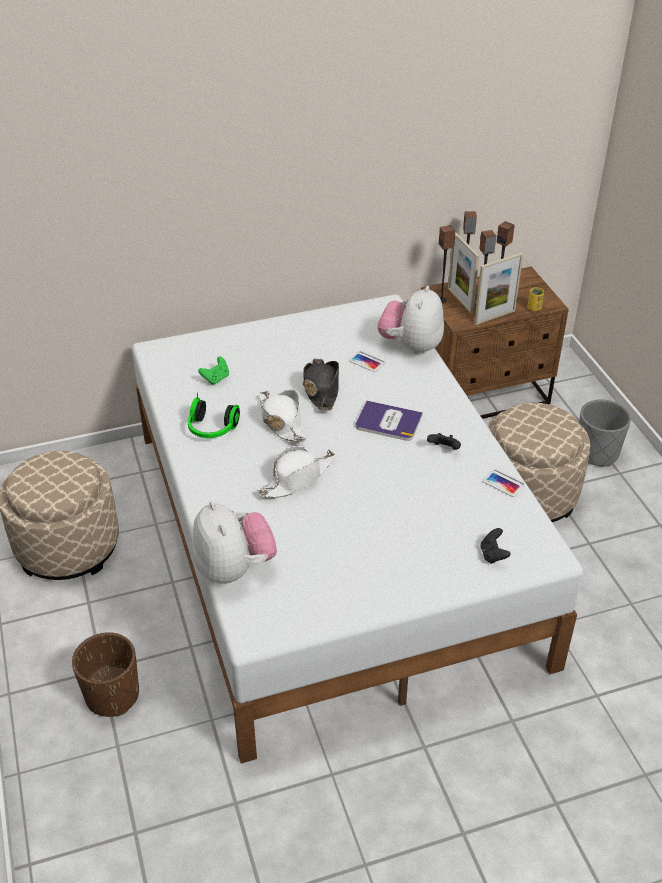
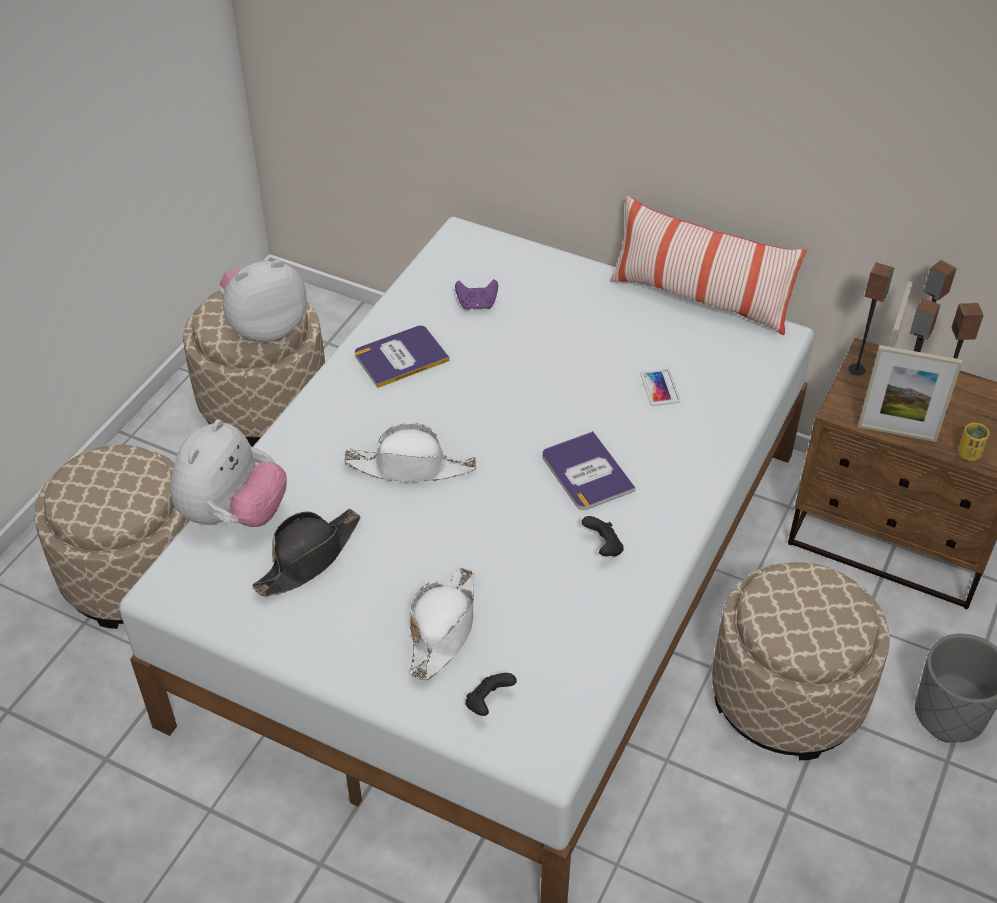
camera: 45 degrees right, 5 degrees up
(112, 695) = (133, 573): brown planter -> beige ottoman
(211, 429) = (401, 357): headphones -> book
(216, 379) = (477, 305): green game controller -> purple game controller
(281, 421) = (478, 394): white hat -> white hat (443, 628)
(321, 389) = (567, 386): black hat -> black hat (309, 557)
(328, 310) = (699, 299): none -> pillow
(411, 346) = (737, 402): plush toy -> plush toy (265, 327)
(503, 483) = (614, 635): phone -> none

